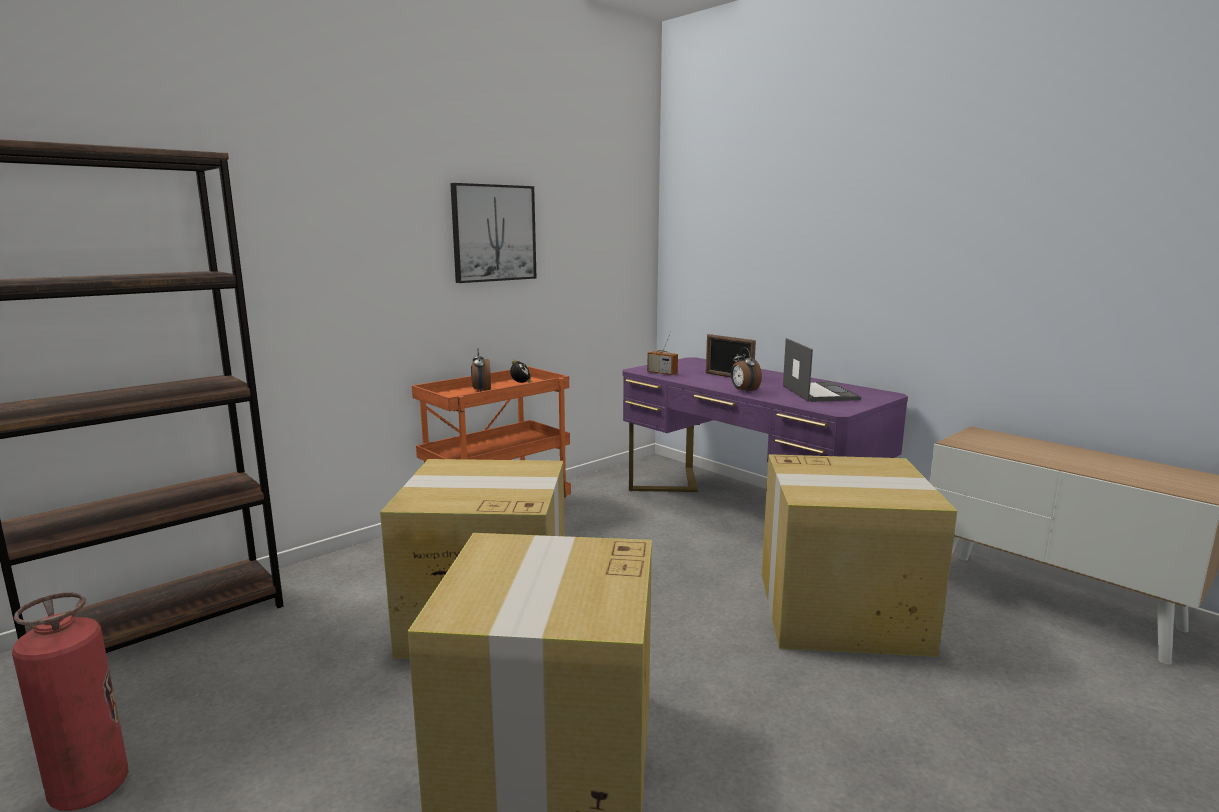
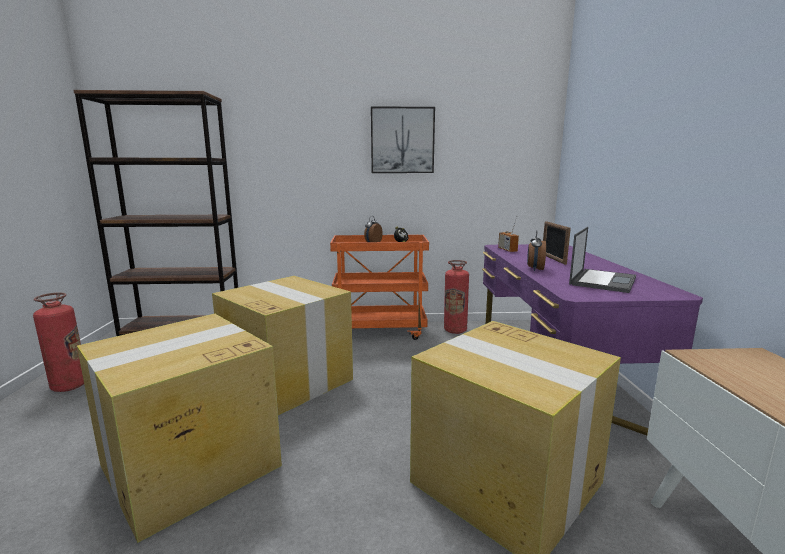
camera: 40 degrees right, 0 degrees up
(584, 491) = (455, 330): none -> fire extinguisher

